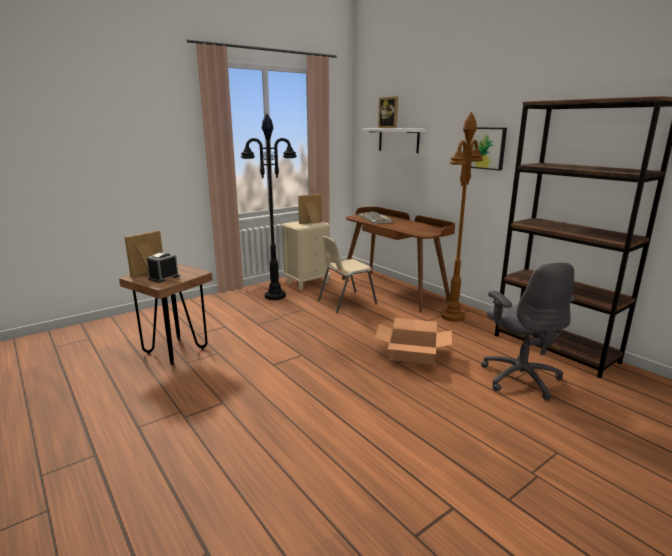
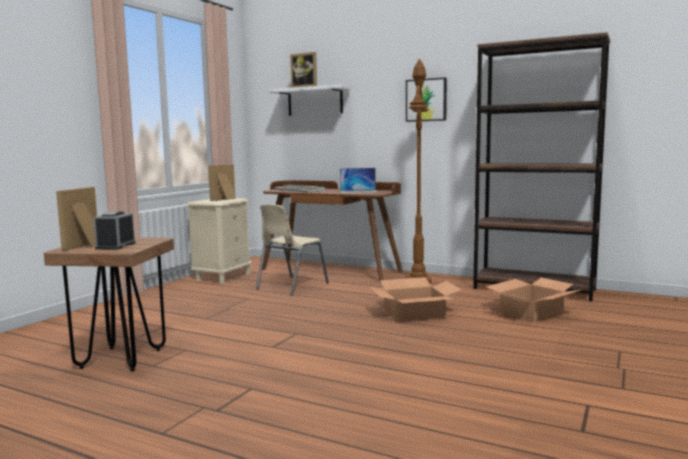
camera: 25 degrees left, 10 degrees down
(275, 296) = (196, 293): black floor lamp -> none
(416, 228) = (358, 191): none -> laptop
(520, 378) = (531, 312): grey office chair -> cardboard box

